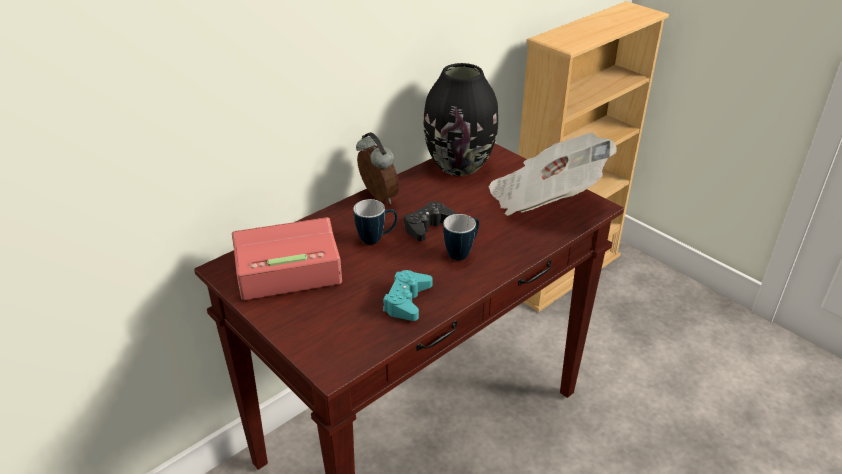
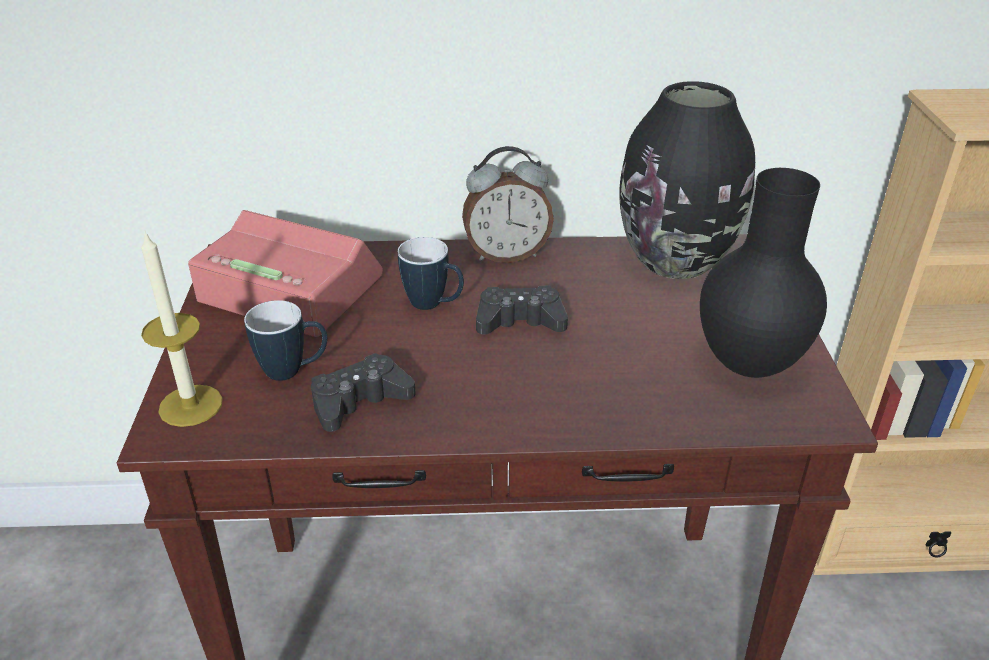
camera: 40 degrees right, 0 degrees up
(324, 349) = (190, 405): none -> candle
(377, 197) = (506, 254): alarm clock -> alarm clock turned 75 degrees clockwise
(407, 301) = (359, 401): turquoise game controller -> black game controller
(462, 252) = (517, 378): mug -> mug (293, 371)
(544, 199) = (746, 365): newspaper -> black vase

